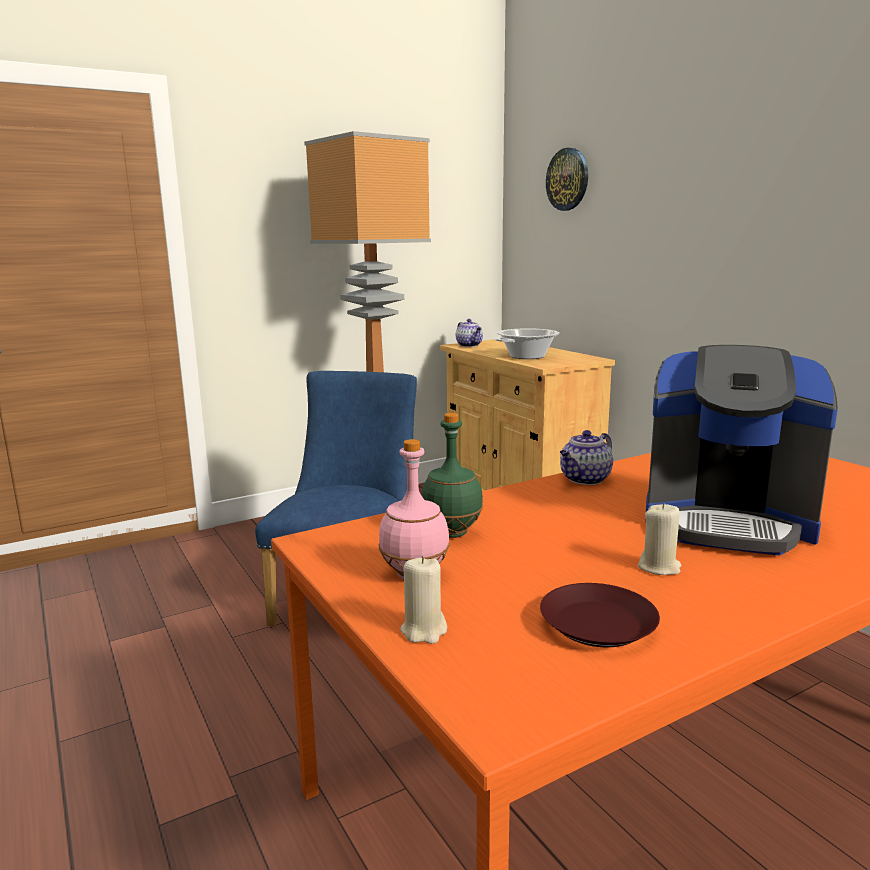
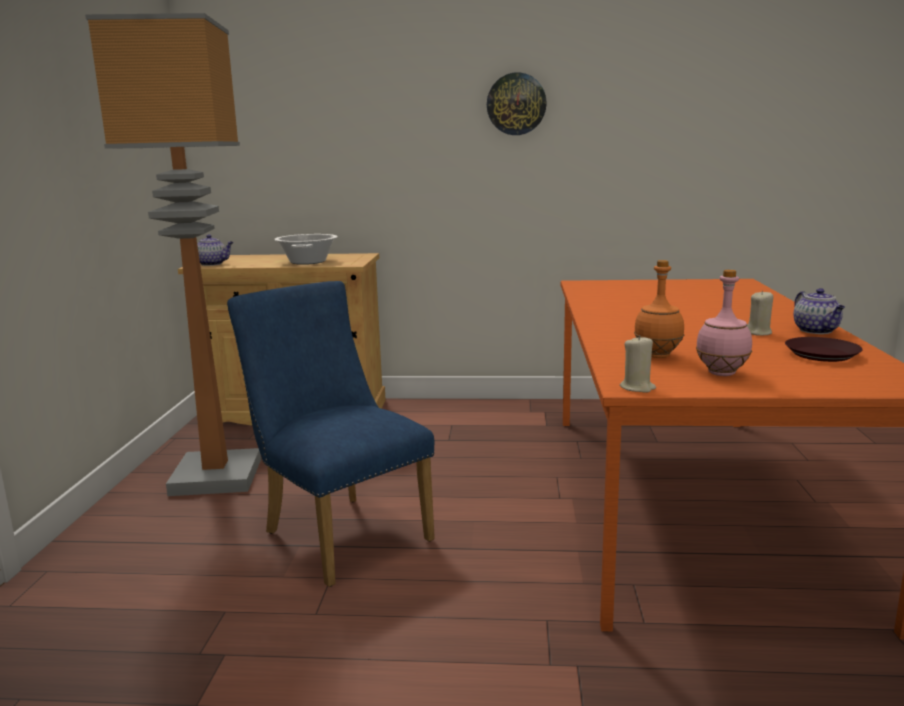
camera: 55 degrees left, 0 degrees up
(424, 631) = (807, 383): beige candle -> beige candle (637, 388)
(452, 533) = (658, 355): green bottle -> orange bottle
(568, 179) = (288, 86): wall clock -> wall clock (516, 104)
(585, 479) = (599, 317): teapot -> teapot (817, 331)
(728, 521) = (706, 311): coffee machine -> none

